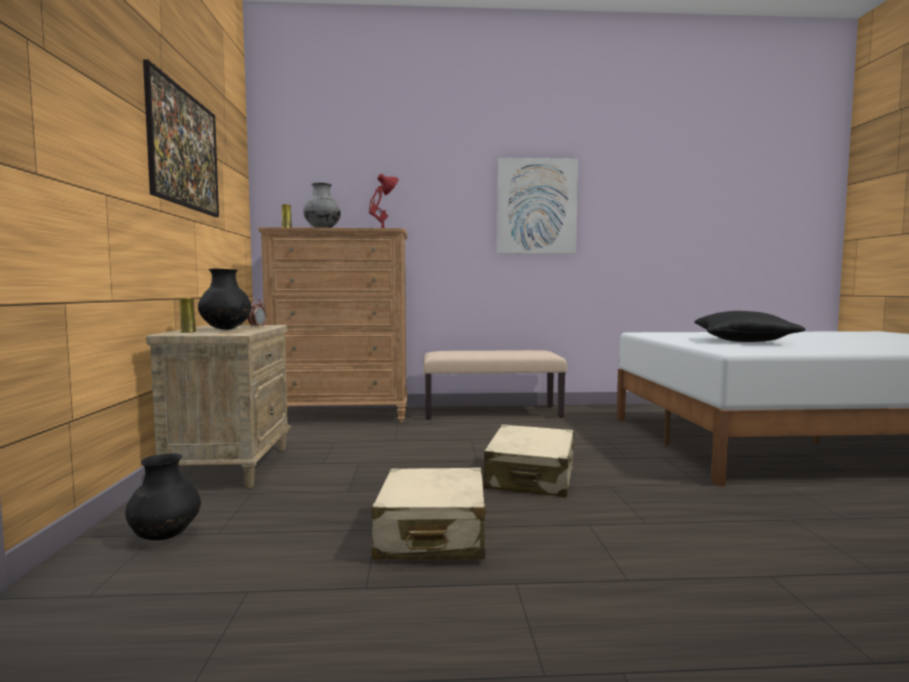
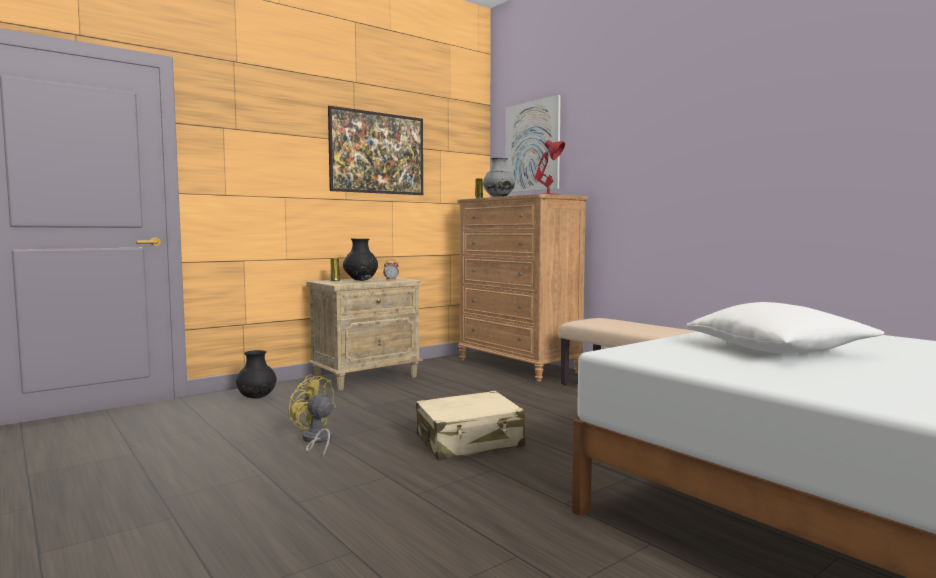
camera: 55 degrees right, 0 degrees up
(432, 535) = (316, 441): beige suitcase -> yellow fan
(537, 206) = (718, 151): picture -> picture (532, 146)
(743, 341) = (778, 350): black pillow -> white pillow

